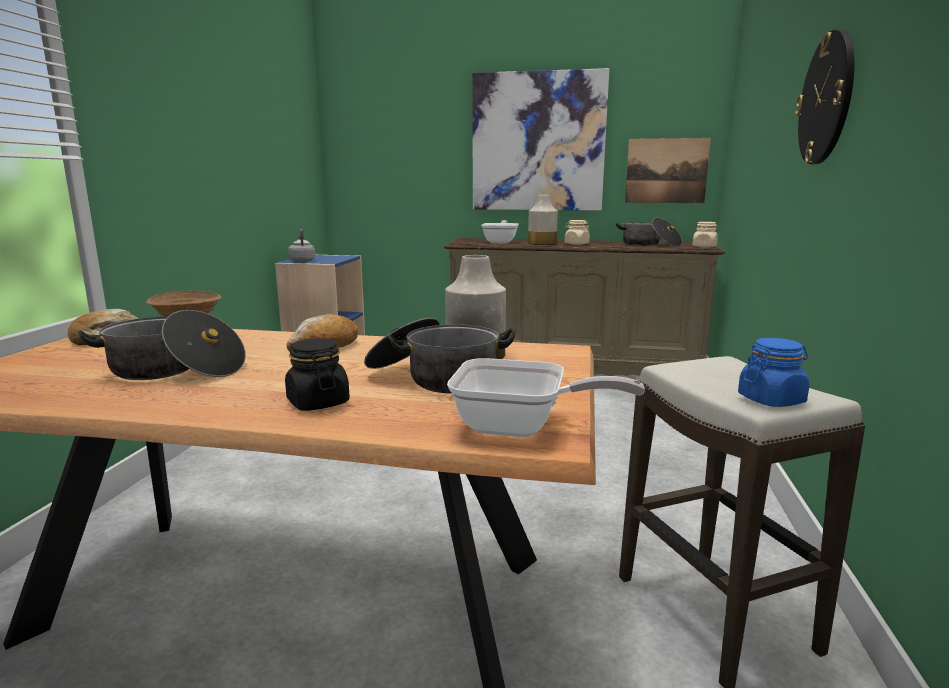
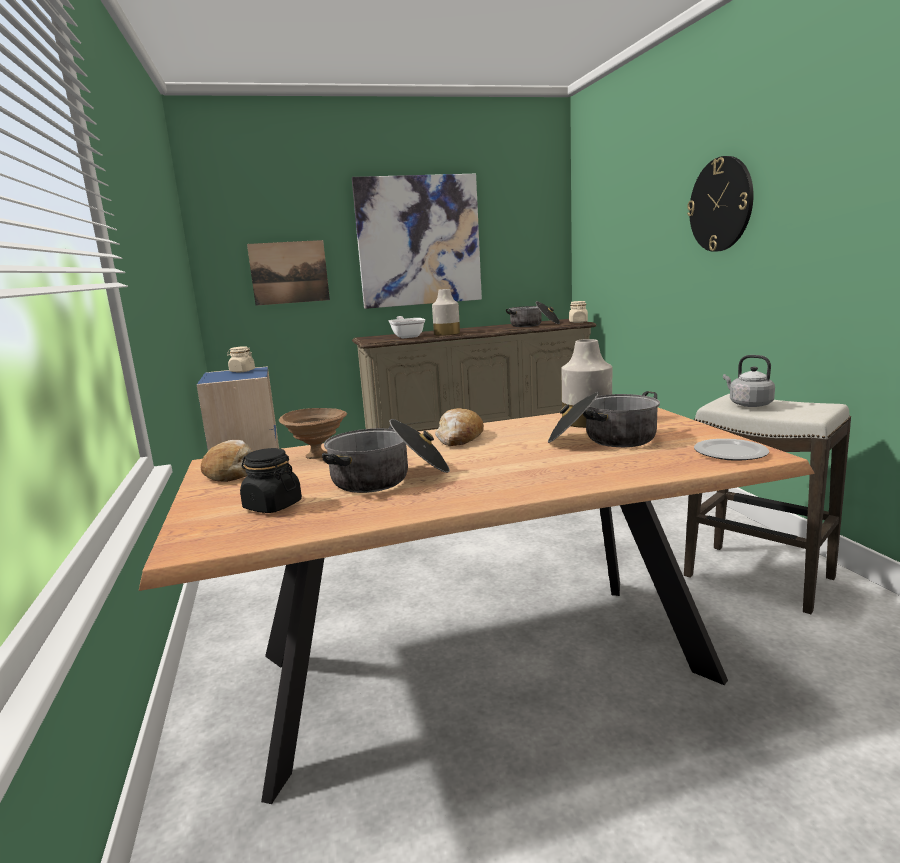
camera: 25 degrees left, 0 degrees up
(302, 261) = (222, 378): grey kettle -> grey kettle (748, 404)
(317, 402) = (570, 470): black jar -> black jar (272, 506)
(521, 428) = (731, 453): frying pan -> plate
(576, 244) = (477, 331): beige jar -> beige jar (242, 371)
(666, 171) = (529, 261): picture -> picture (289, 272)
(771, 400) = (809, 411): blue jar -> none

